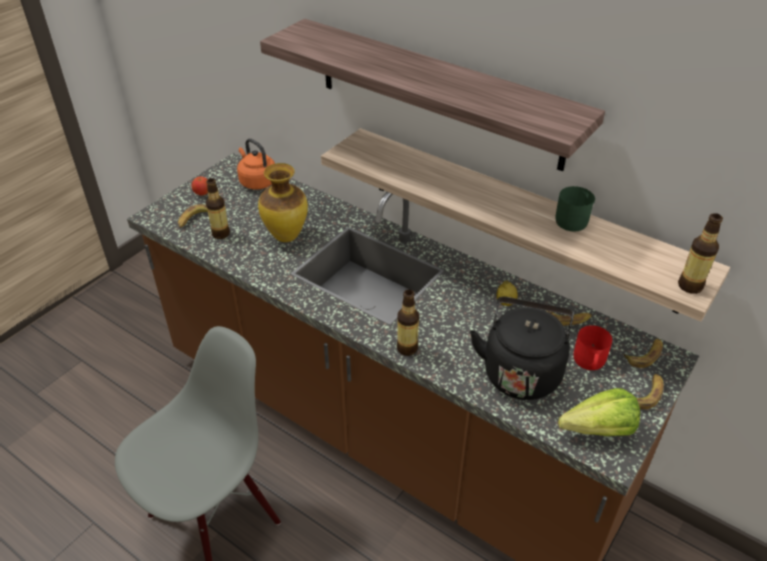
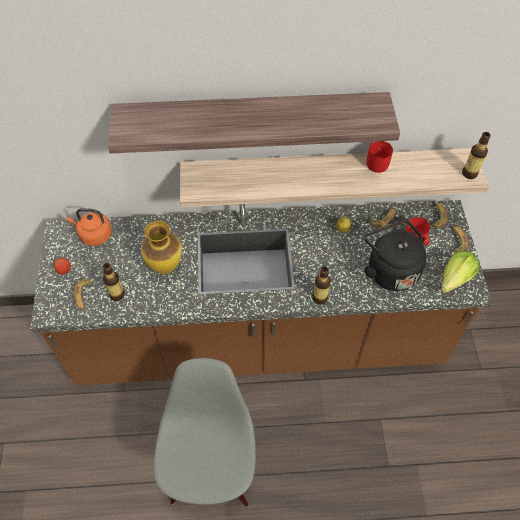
camera: 40 degrees left, 15 degrees up
(575, 220) = (378, 162): green mug -> red mug

